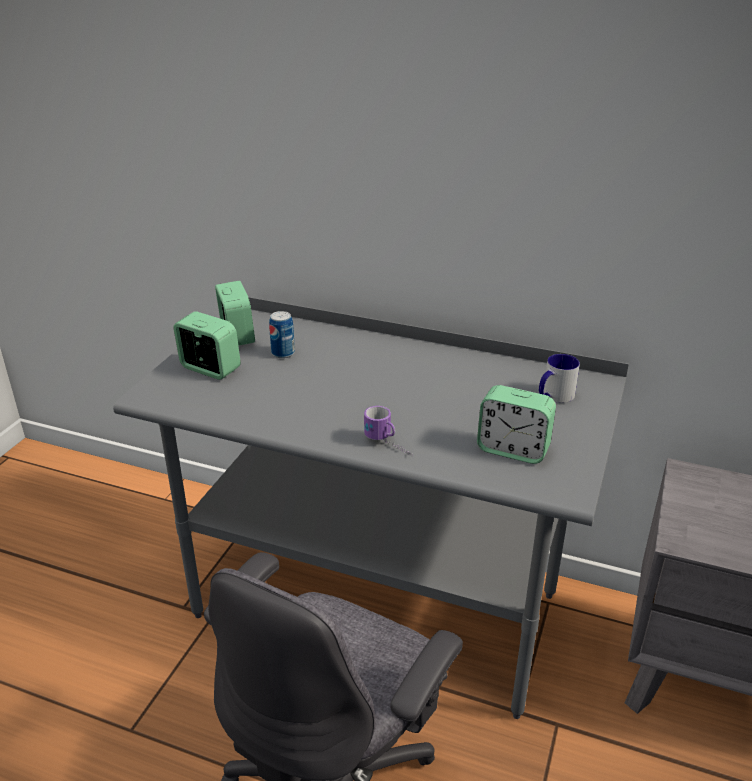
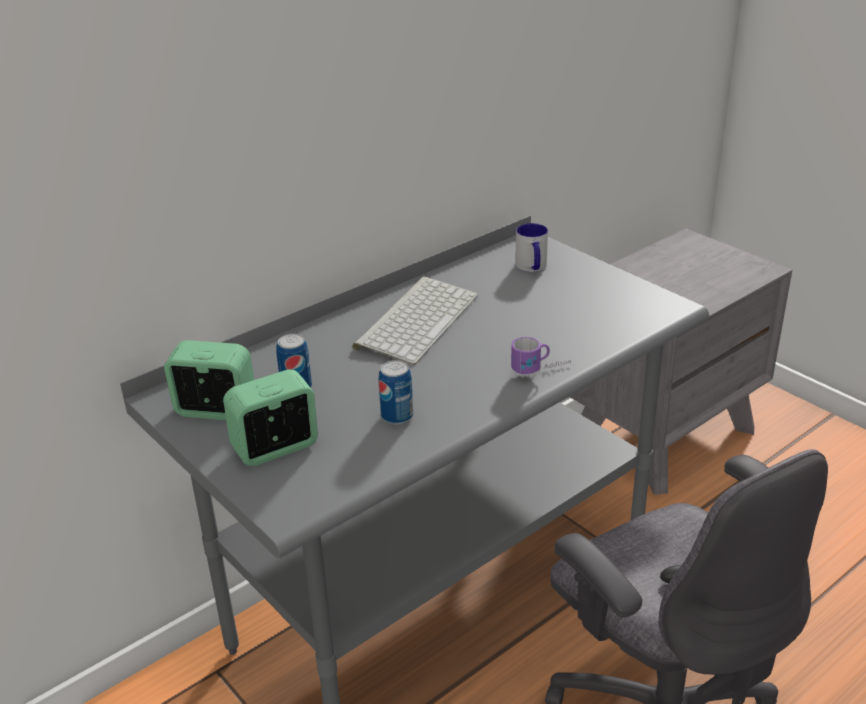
camera: 60 degrees left, 0 degrees up
(276, 401) = (397, 416): none -> can
(413, 369) = (416, 319): none -> keyboard
(513, 449) = (597, 312): alarm clock -> none

